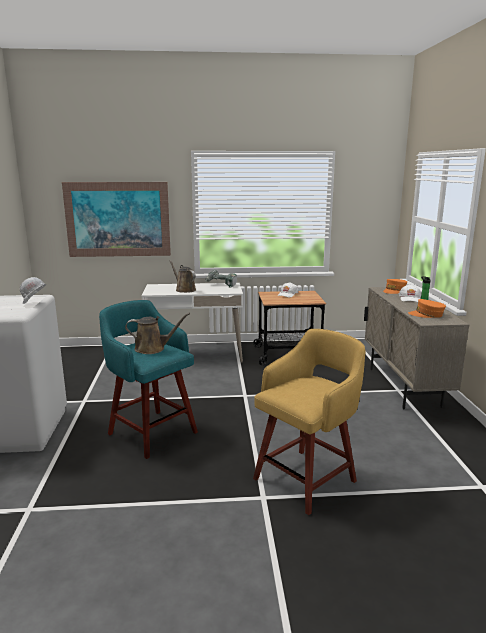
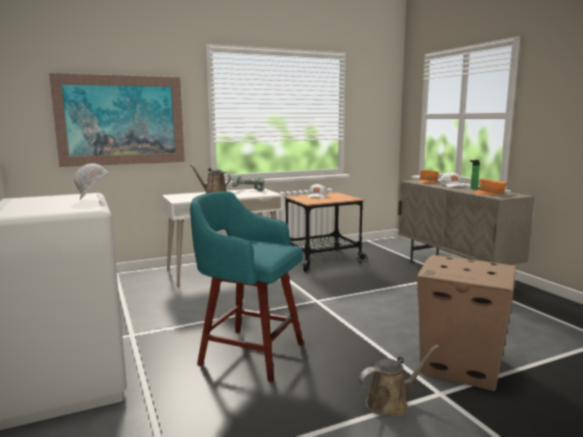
camera: 20 degrees left, 5 degrees down
(153, 349) = (256, 245): brown watering can -> brown watering can (390, 403)
(307, 478) = (462, 366): yellow stool -> cardboard box

